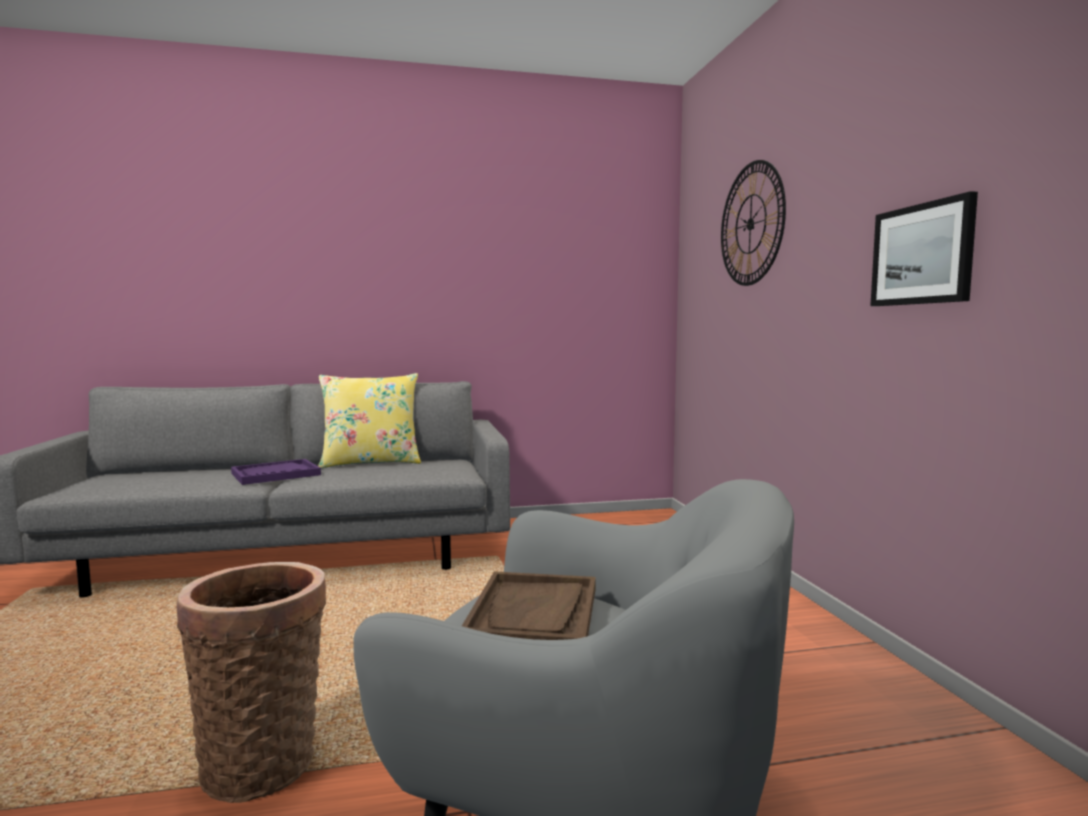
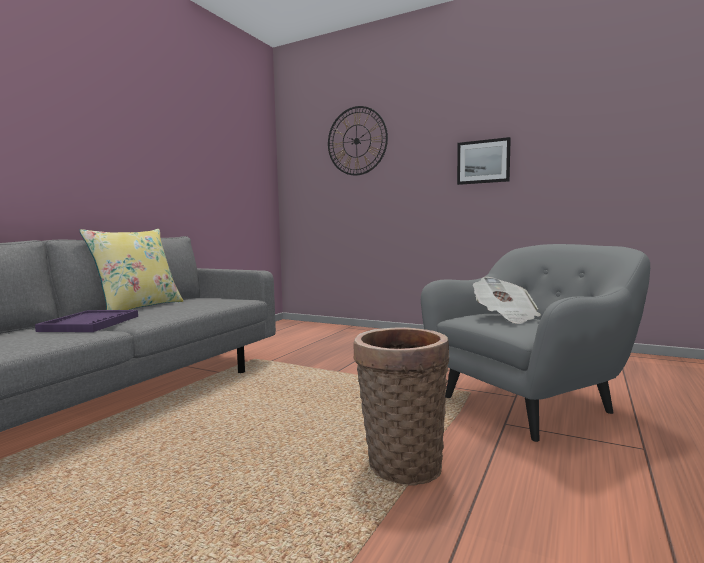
camera: 50 degrees left, 0 degrees up
(534, 615) = (505, 317): brown tray -> newspaper

